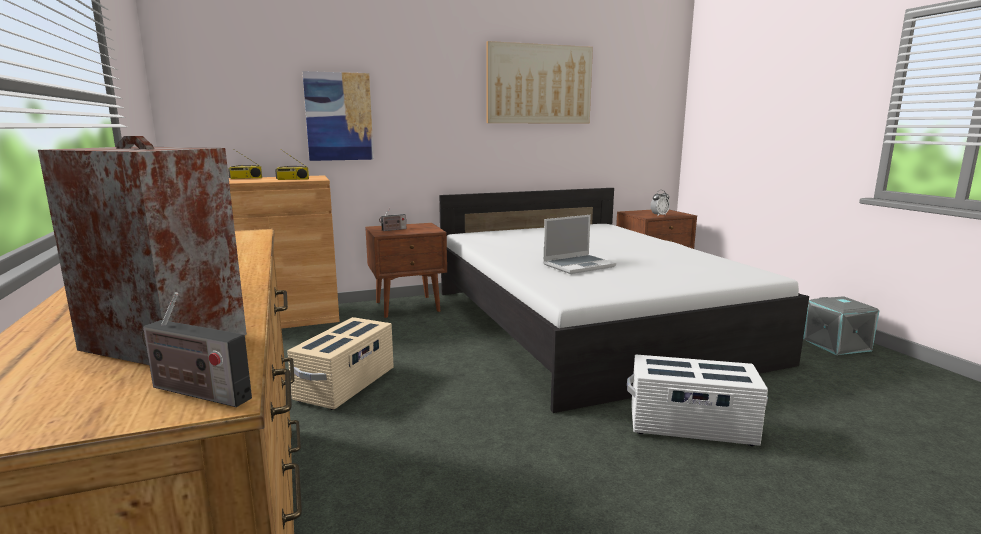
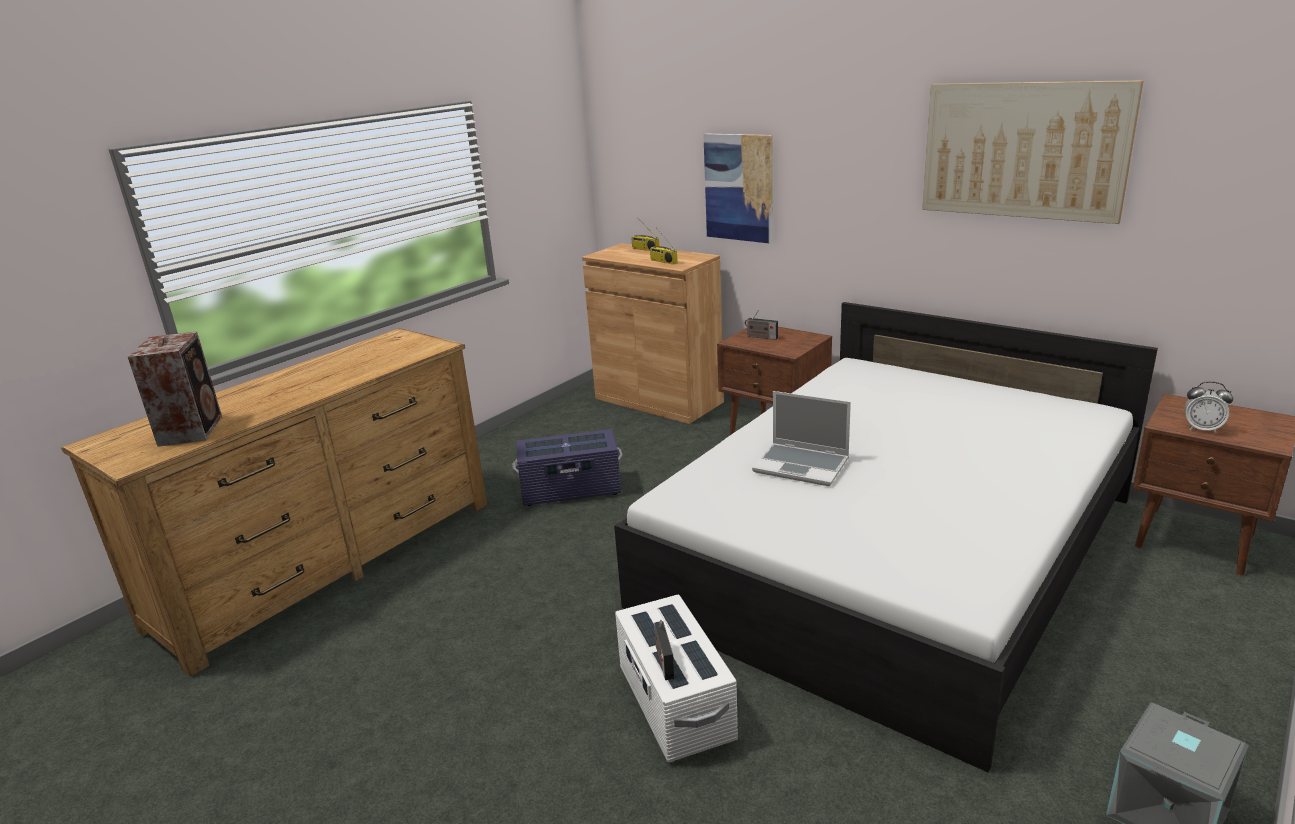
camera: 60 degrees right, 10 degrees up
(195, 392) = (133, 461): radio -> radio (663, 660)
(346, 385) = (571, 490): beige storage box -> purple storage box

